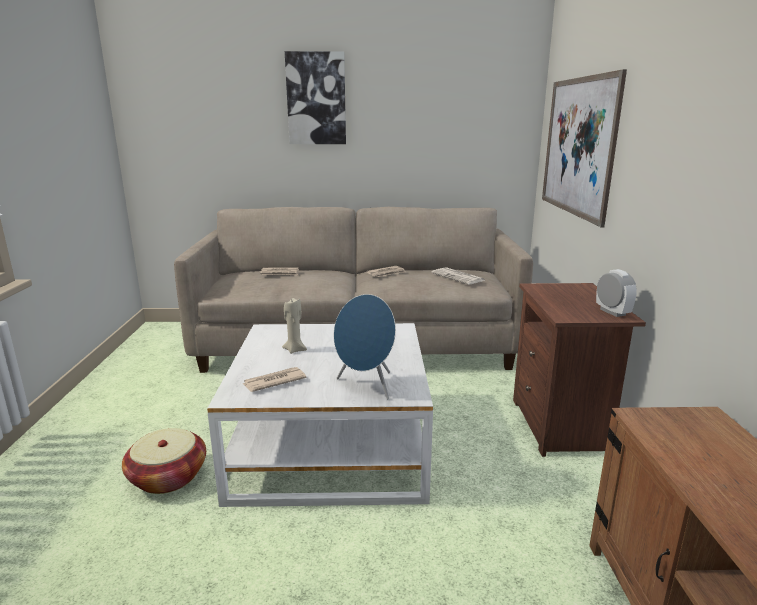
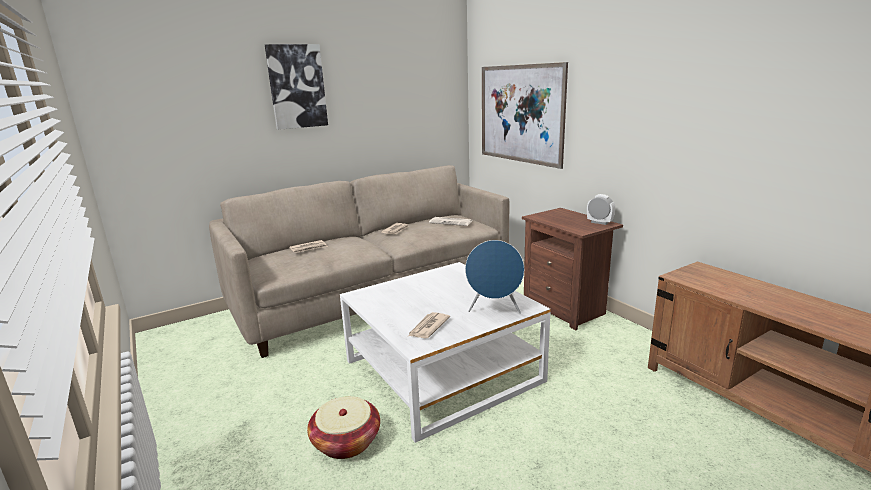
camera: 30 degrees left, 0 degrees up
(295, 350) = (406, 302): beige candle -> none

